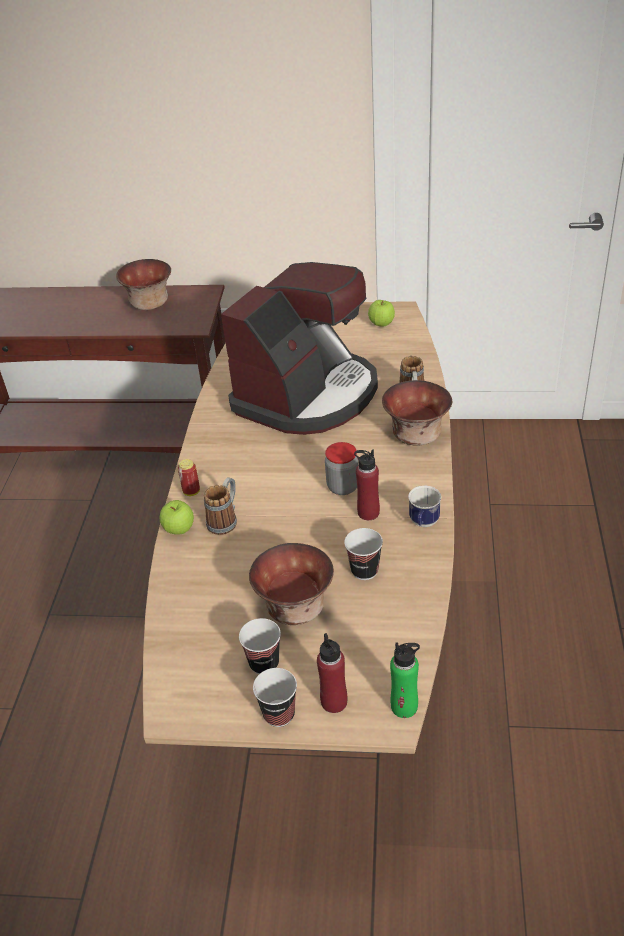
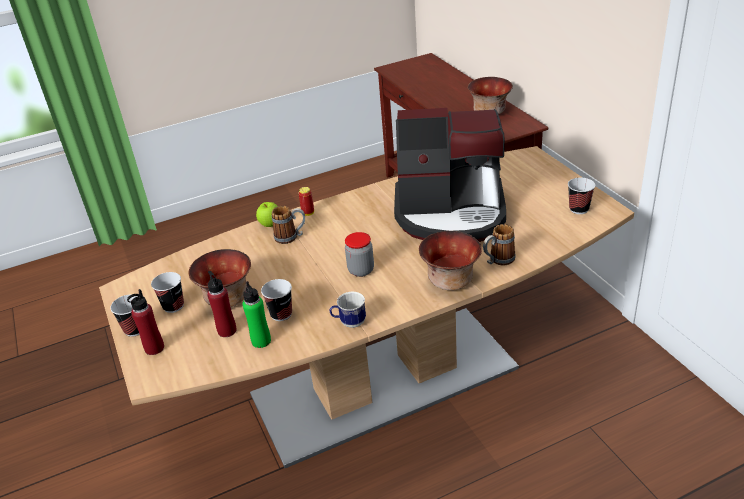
camera: 60 degrees right, 5 degrees down
(368, 512) = (342, 292): red bottle -> red bottle (227, 330)
(381, 324) = (579, 209): apple -> cup
(404, 706) = (163, 381): green bottle -> green bottle (261, 341)

